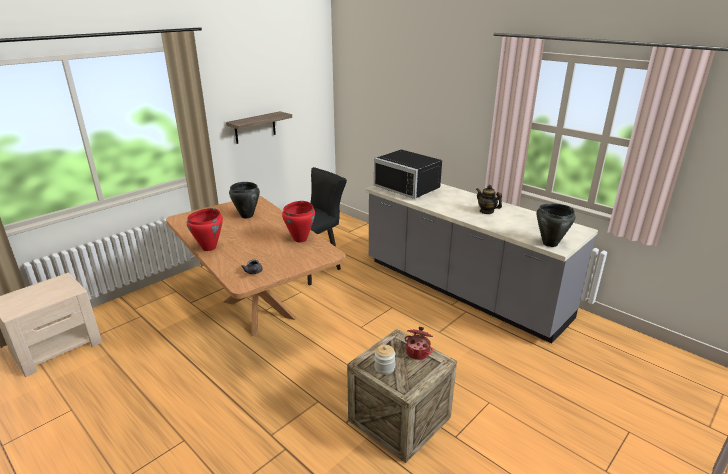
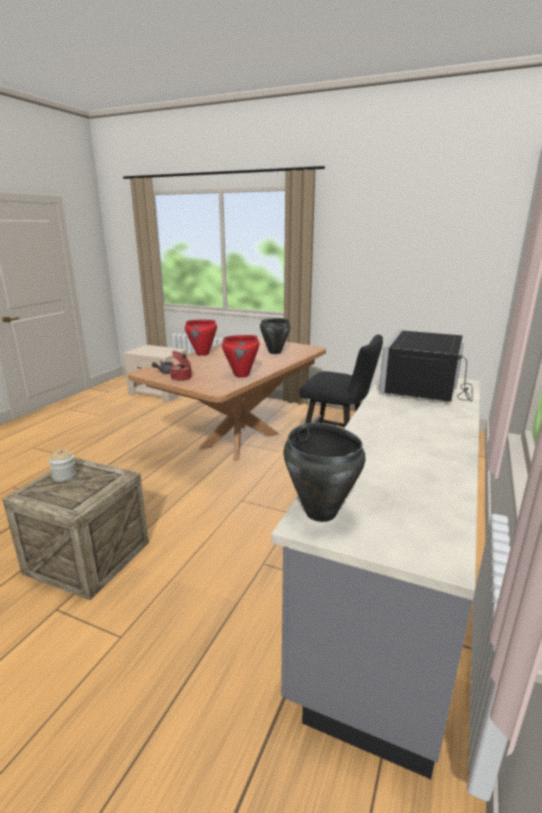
camera: 70 degrees right, 5 degrees down
(255, 127) = (377, 284): shelf -> none
(418, 352) = (92, 492): cooking pot -> cooking pot (182, 378)
(486, 211) = (407, 444): teapot -> none

